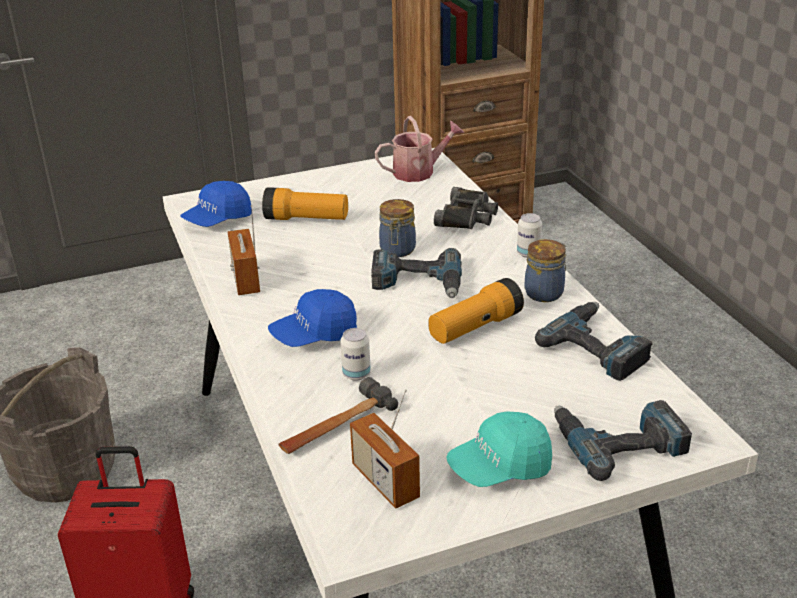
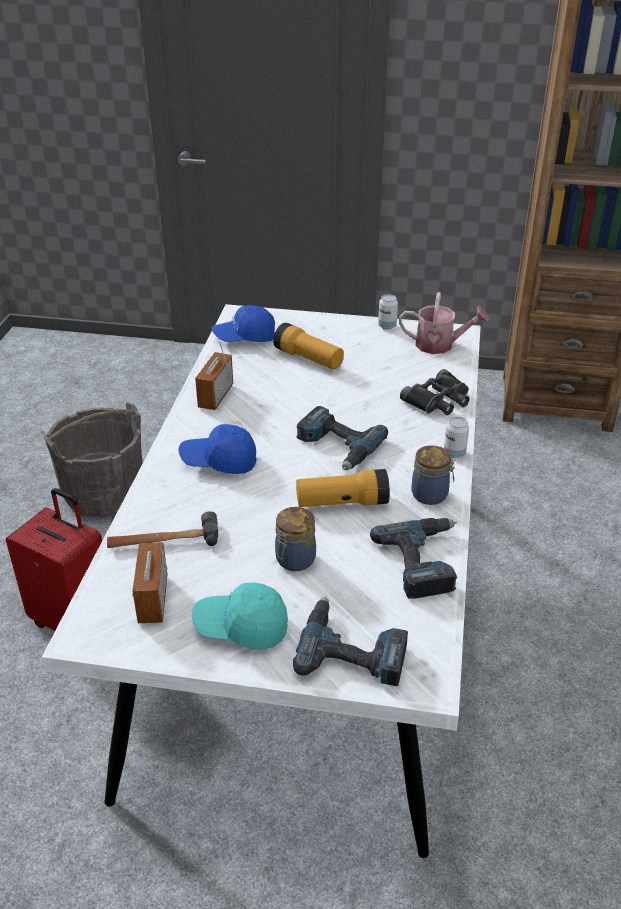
camera: 30 degrees right, 5 degrees up
(356, 374) = (216, 505): can -> can (387, 326)
(397, 250) = (350, 411): jar -> jar (294, 560)

